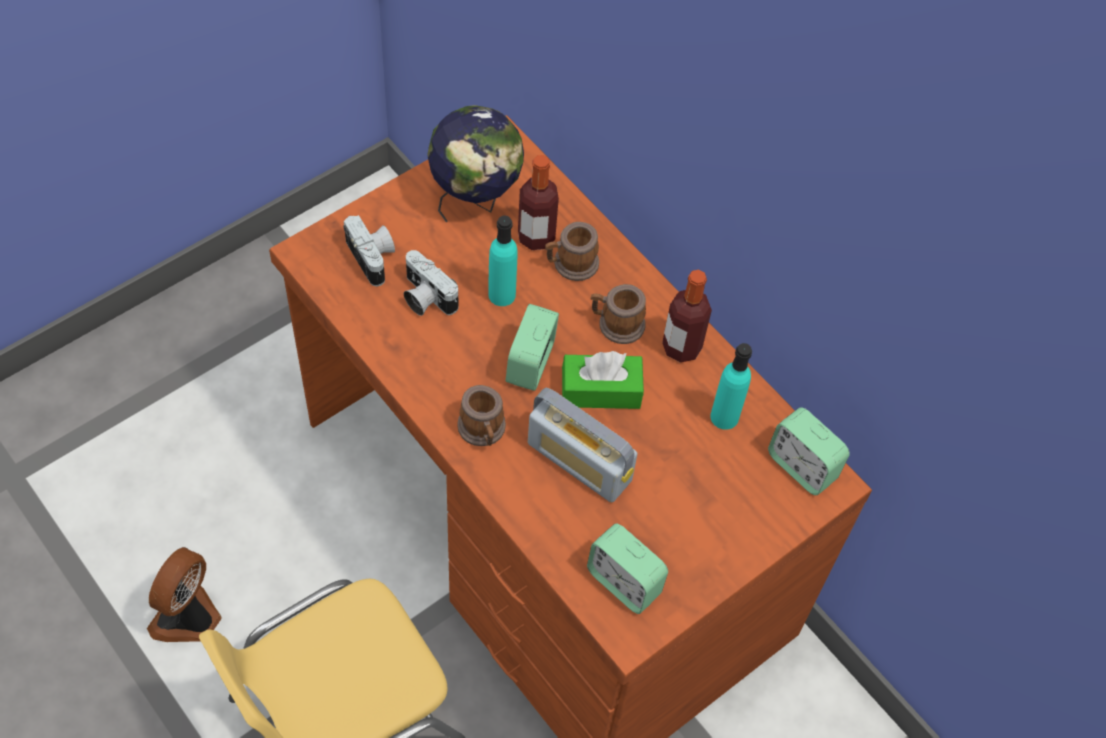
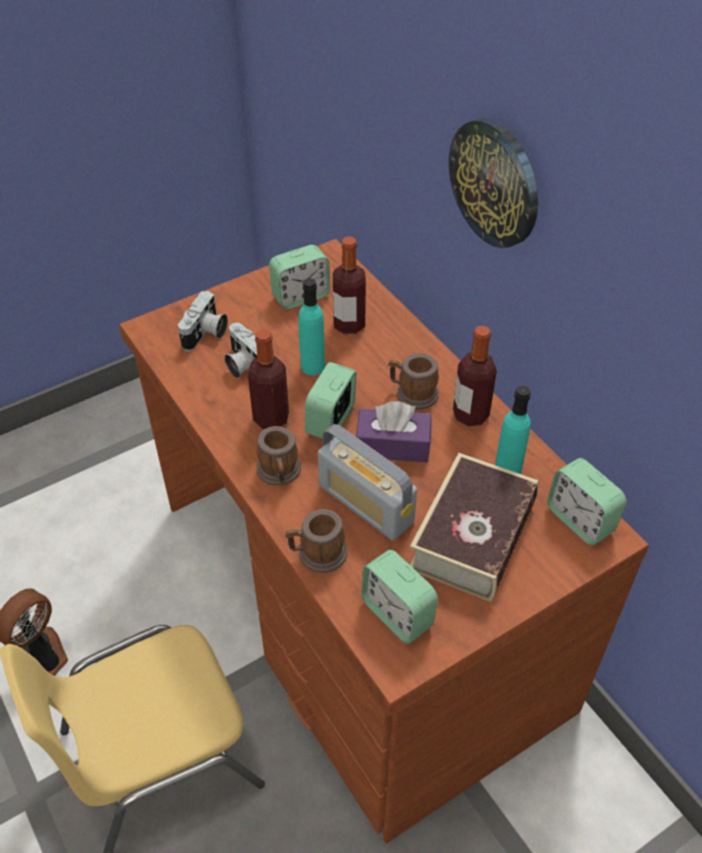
camera: 10 degrees right, 10 degrees down
(374, 258) = (206, 334): camera -> camera turned 45 degrees clockwise
(464, 364) = (271, 418): none -> bottle
(475, 200) = (300, 296): globe -> alarm clock
(571, 264) = (377, 346): mug -> mug (317, 554)
(601, 390) = (393, 445): green tissue box -> purple tissue box
(693, 492) = (473, 536): none -> book
(709, 122) = (495, 183): none -> wall clock

